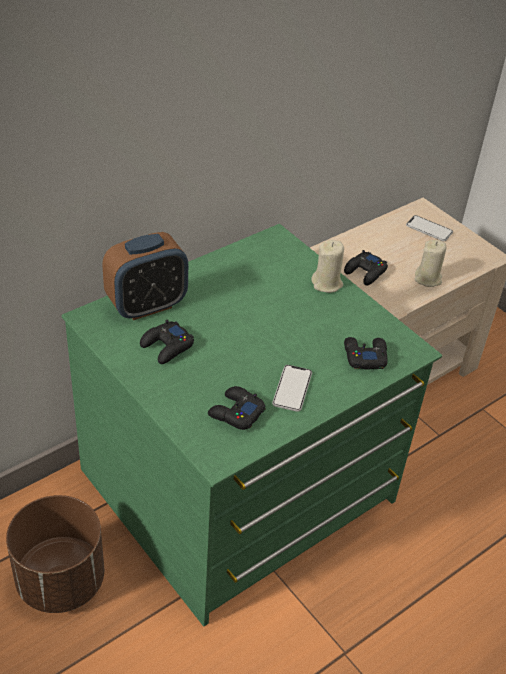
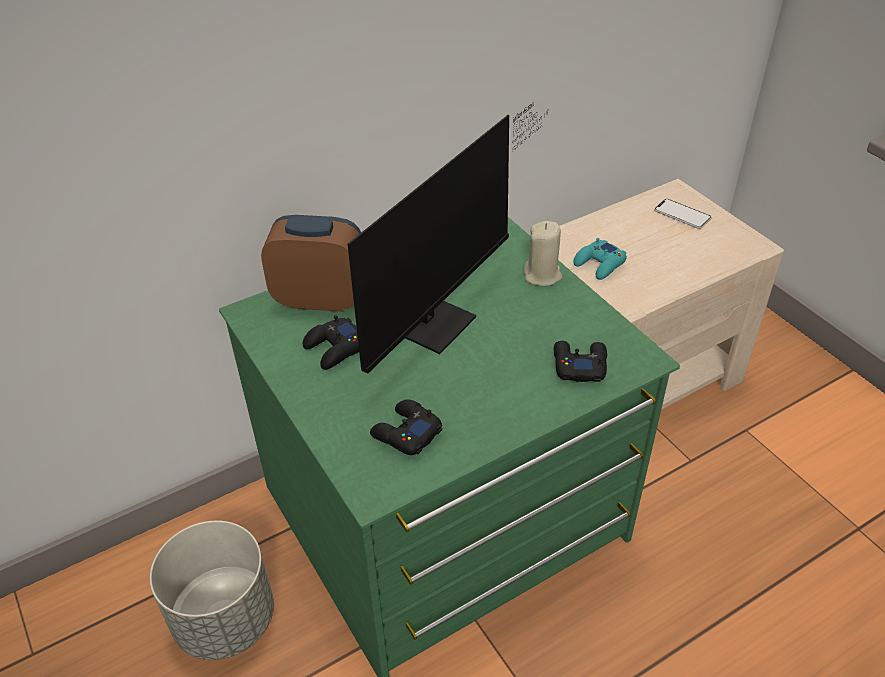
camera: 10 degrees right, 0 degrees up
(61, 581) = (225, 620): brown planter -> grey planter
(147, 305) = (320, 299): alarm clock -> alarm clock turned 150 degrees counterclockwise
(249, 319) = (441, 317): none -> monitor
(292, 389) = (481, 404): phone -> none
(365, 272) = (599, 264): black game controller -> turquoise game controller
(428, 279) = (676, 273): beige candle -> none

